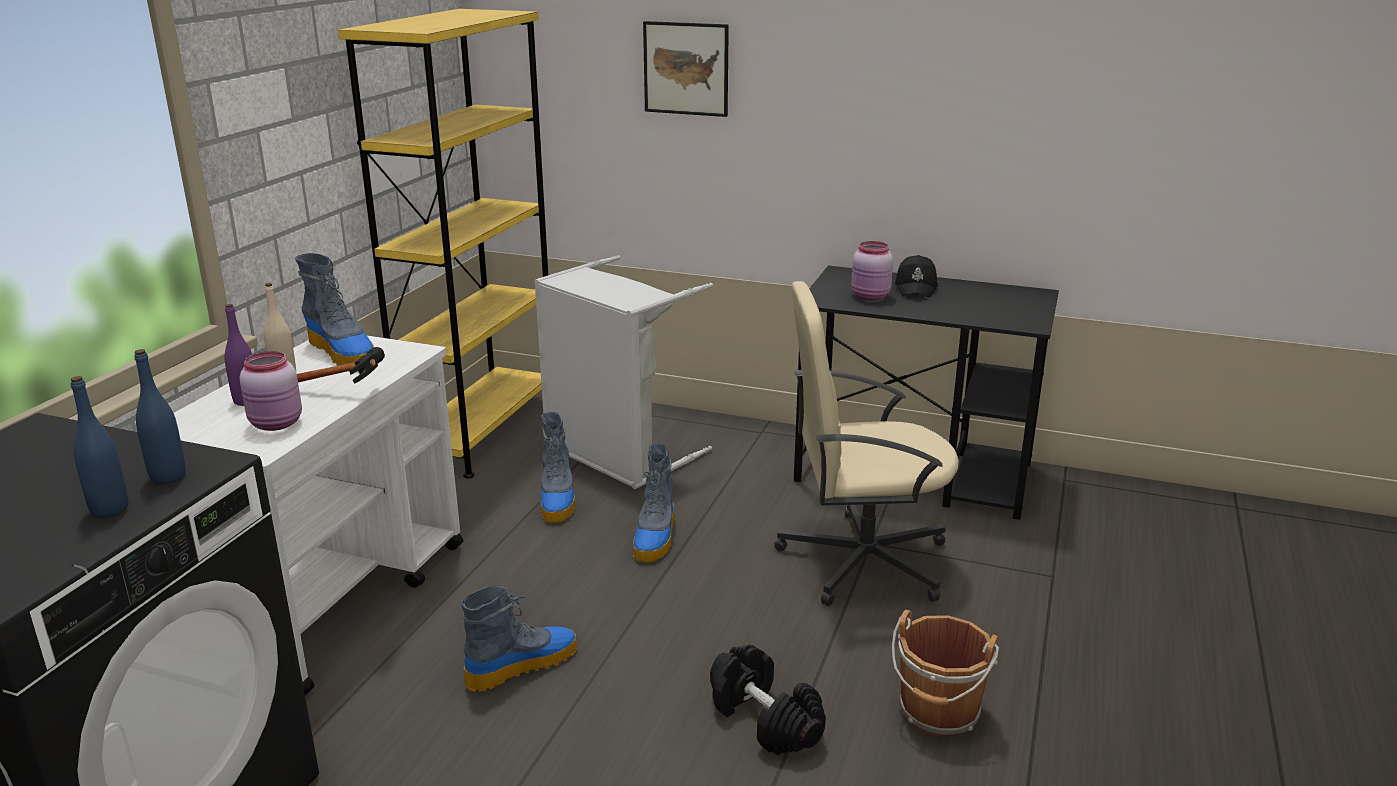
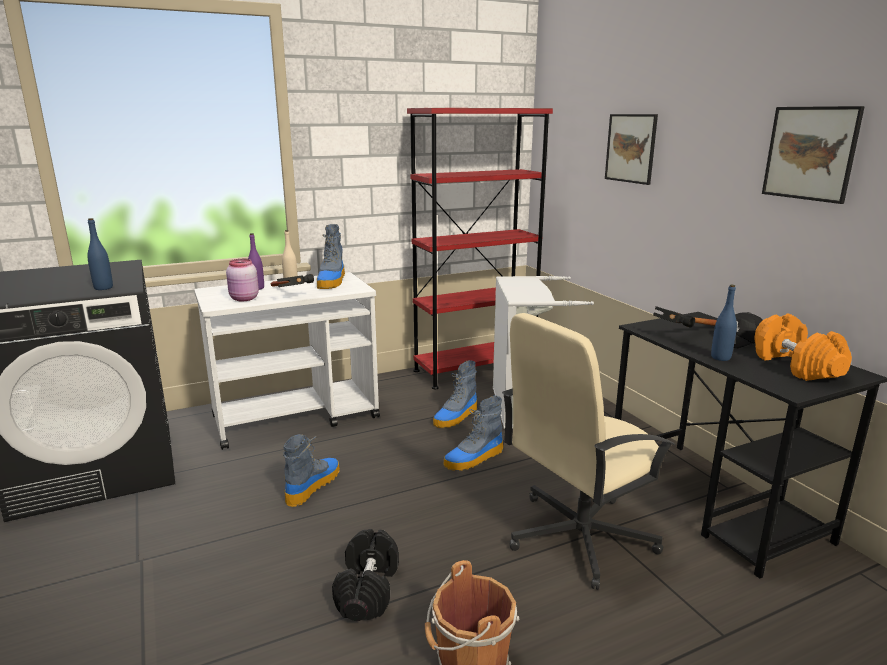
camera: 45 degrees right, 5 degrees down
(109, 509) = (63, 291): blue bottle -> blue bottle (720, 357)
(482, 430) = (475, 369): yellow bookcase -> red bookcase
(522, 665) = (313, 485): boot -> boot turned 75 degrees counterclockwise
(861, 560) = (578, 536): beige office chair -> beige office chair turned 75 degrees counterclockwise
(870, 296) = (686, 335): pink jar -> hammer
(950, 74) = (810, 153): none -> picture
(993, 300) = (795, 366): none -> orange dumbbell

